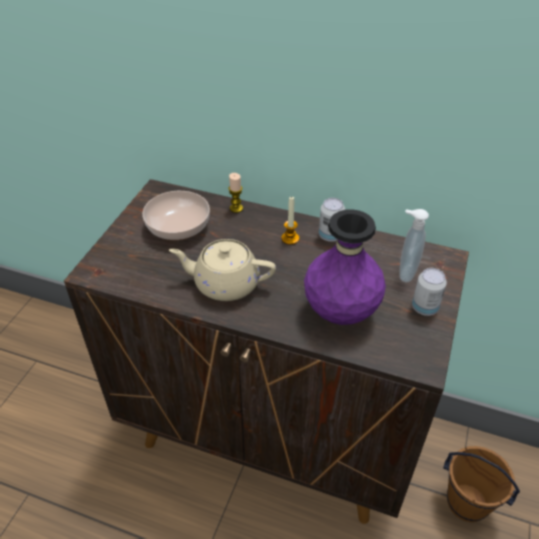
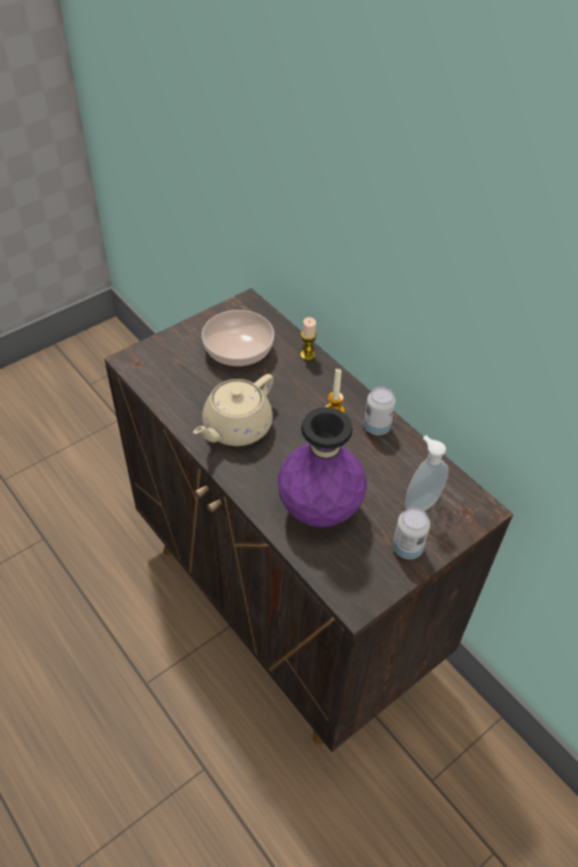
camera: 30 degrees right, 5 degrees up
(225, 284) = (236, 428): beige teapot -> beige teapot turned 90 degrees counterclockwise
(467, 502) = (439, 789): brown bucket -> none

